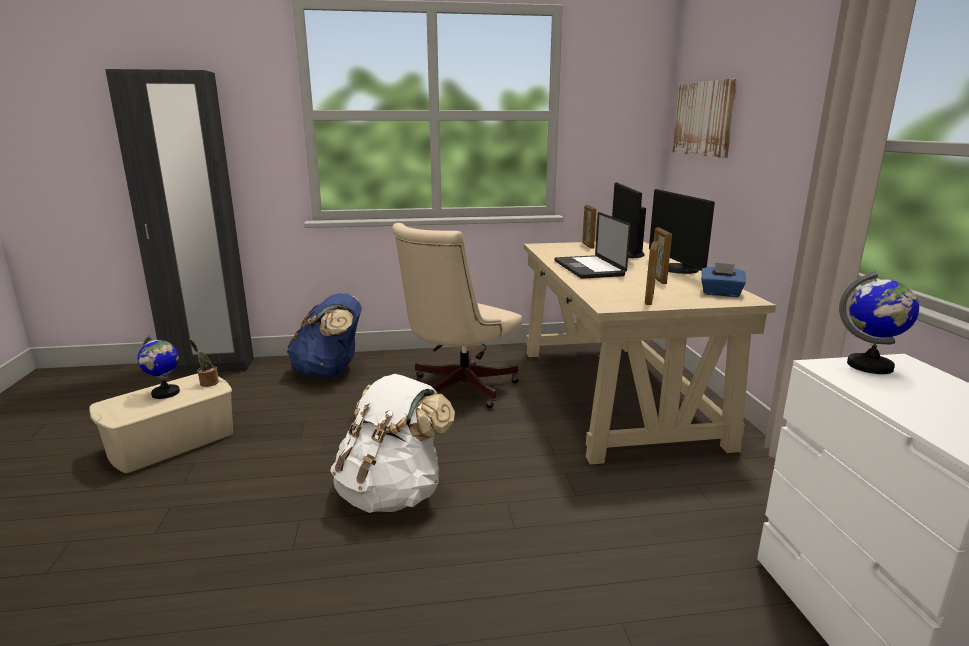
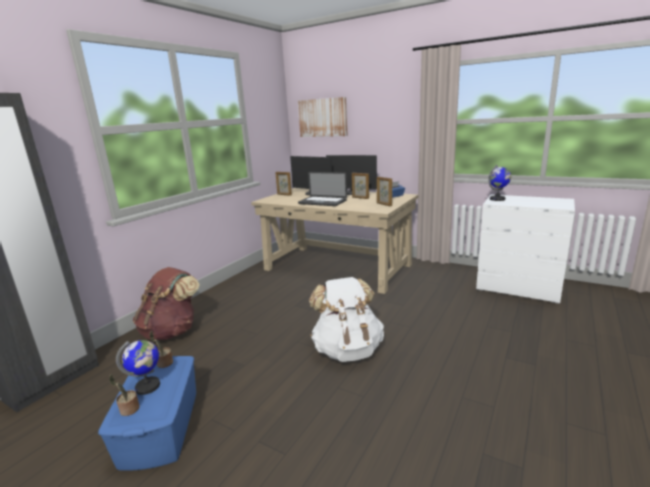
camera: 50 degrees left, 0 degrees up
(125, 401) = (128, 410): none -> potted plant
(171, 442) = (160, 427): beige storage box -> blue storage box
(330, 372) = (172, 331): blue backpack -> brown backpack
(458, 389) = (270, 299): beige office chair -> none

